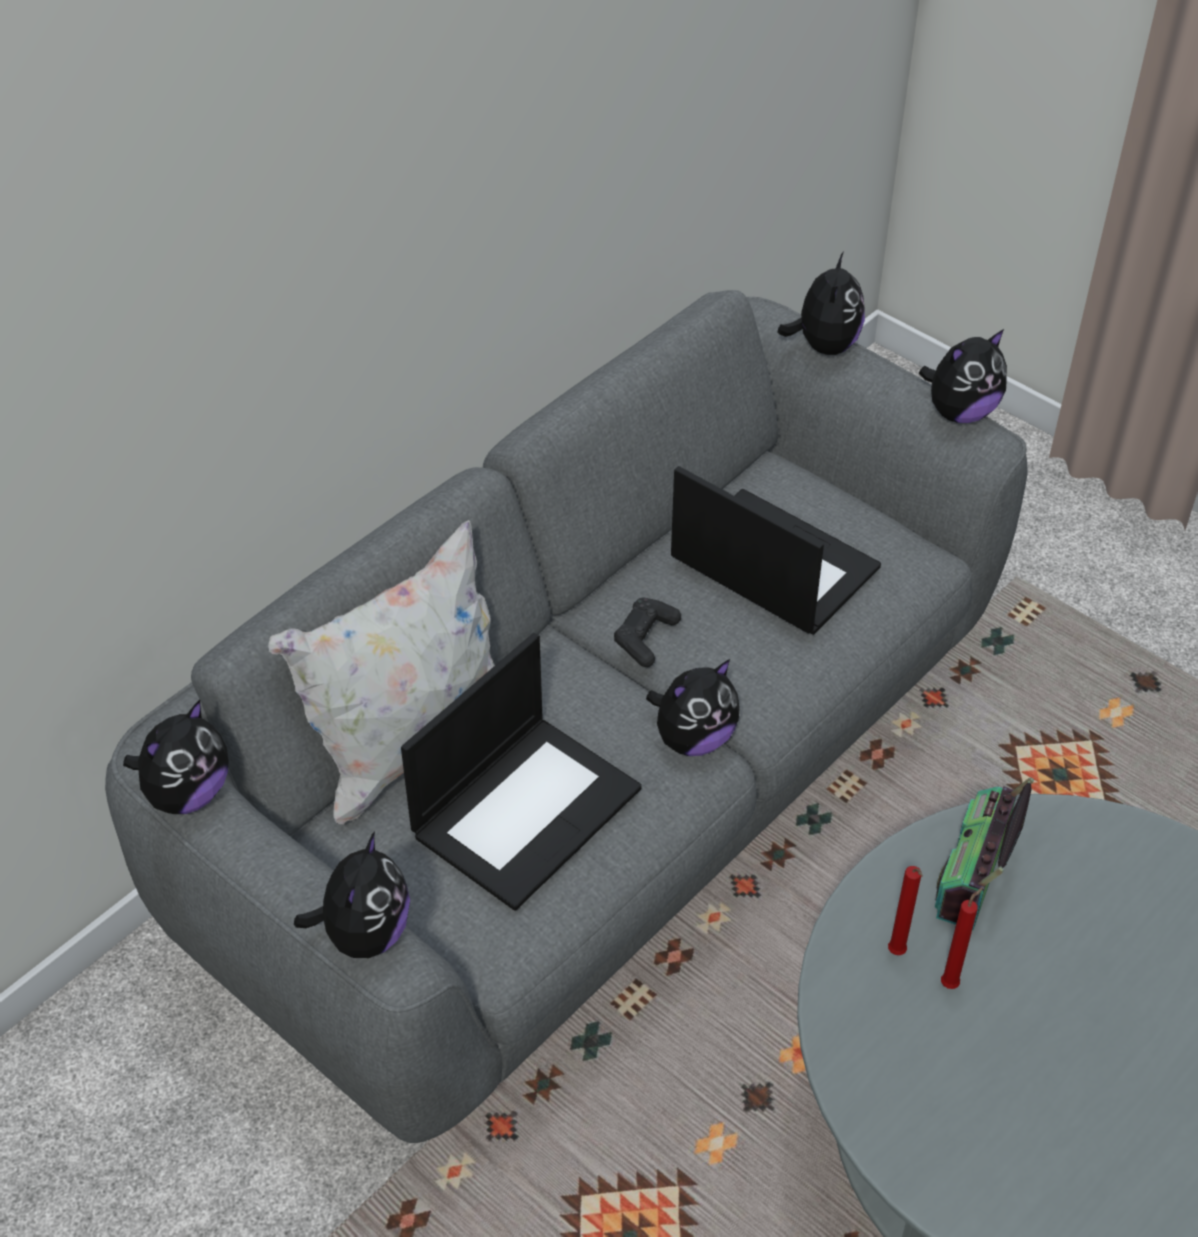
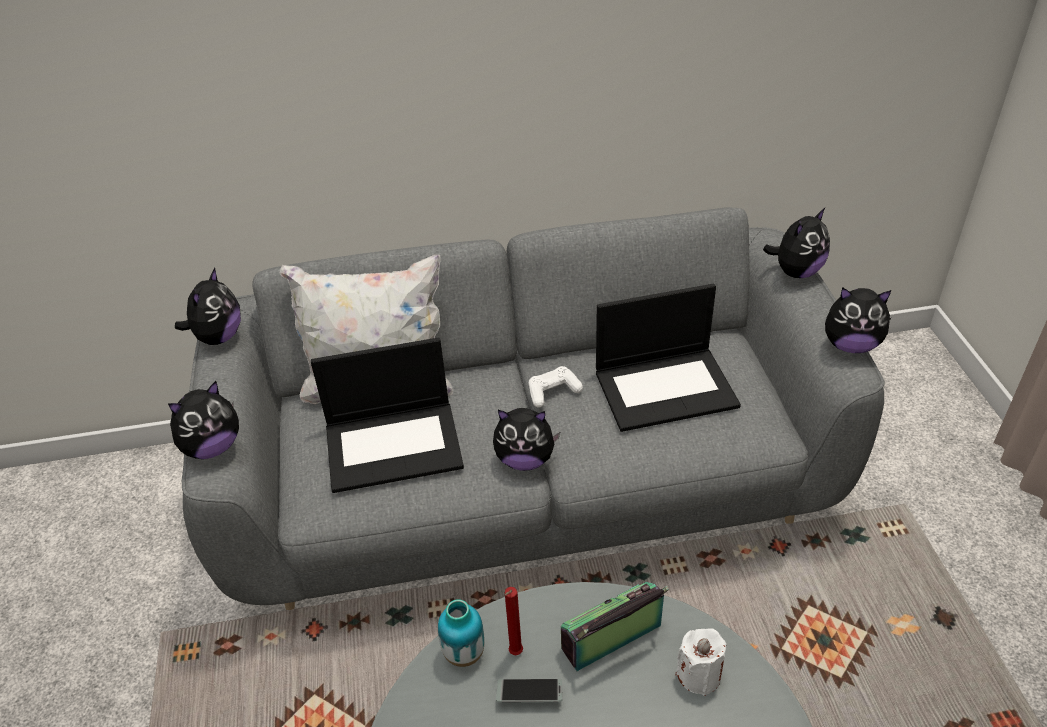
camera: 40 degrees right, 5 degrees down
(187, 793) = (218, 337): plush toy -> plush toy turned 60 degrees counterclockwise
(645, 638) = (553, 392): black game controller -> white game controller
(771, 564) = (666, 388): laptop -> laptop turned 90 degrees clockwise
(847, 988) = (464, 653): none -> vase
(951, 983) = (529, 694): red candle -> phone
(1084, 857) = (699, 674): none -> white candle

